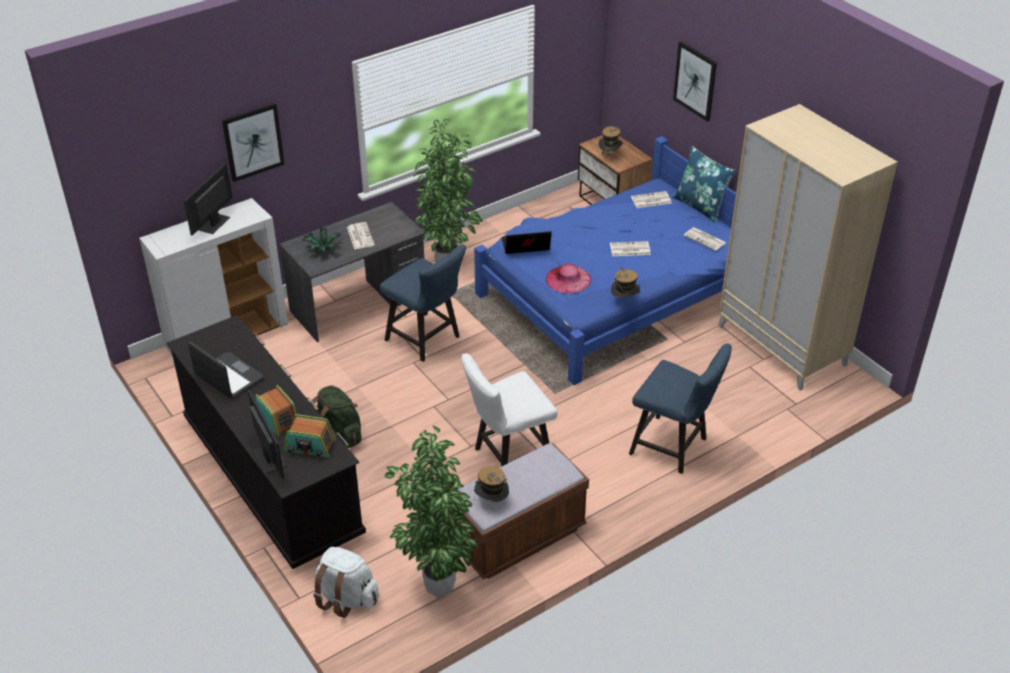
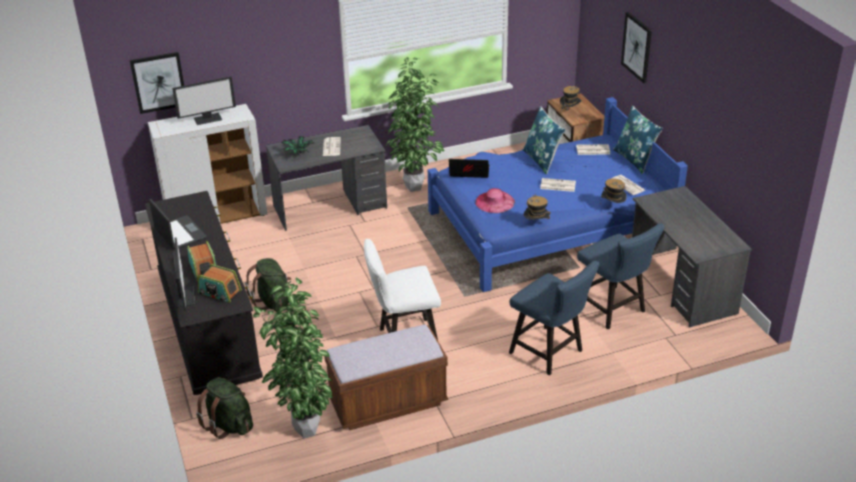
camera: 15 degrees right, 5 degrees down
(213, 224) = (208, 118): monitor -> monitor turned 150 degrees counterclockwise
(253, 142) = (248, 56): picture -> picture (158, 82)
(346, 598) = (229, 425): white backpack -> green backpack
(427, 340) = (374, 241): blue chair -> blue chair (613, 310)
(491, 501) = (356, 361): hat -> hat (612, 207)
(600, 220) = (542, 160): none -> blue pillow
(782, 345) = (681, 286): beige wardrobe -> grey desk

